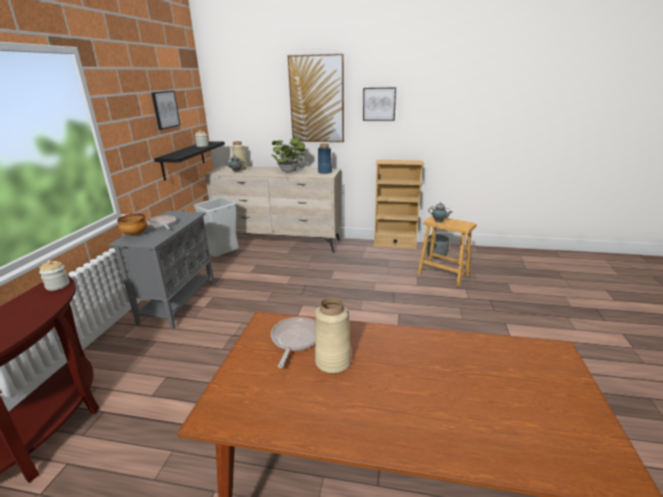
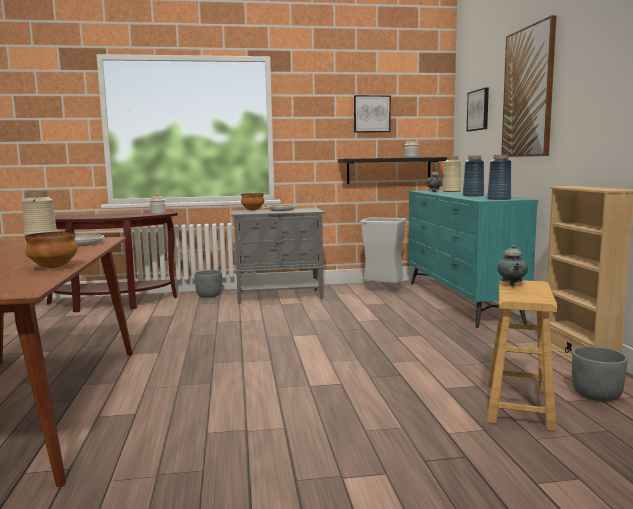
camera: 70 degrees right, 15 degrees down
(116, 344) = (209, 295): none -> grey planter
(280, 242) = (460, 301): beige dresser -> turquoise dresser
(290, 171) = (473, 195): potted plant -> blue vase
(379, 104) = (589, 86): picture -> picture (478, 110)
(452, 343) = (54, 267): none -> bowl

